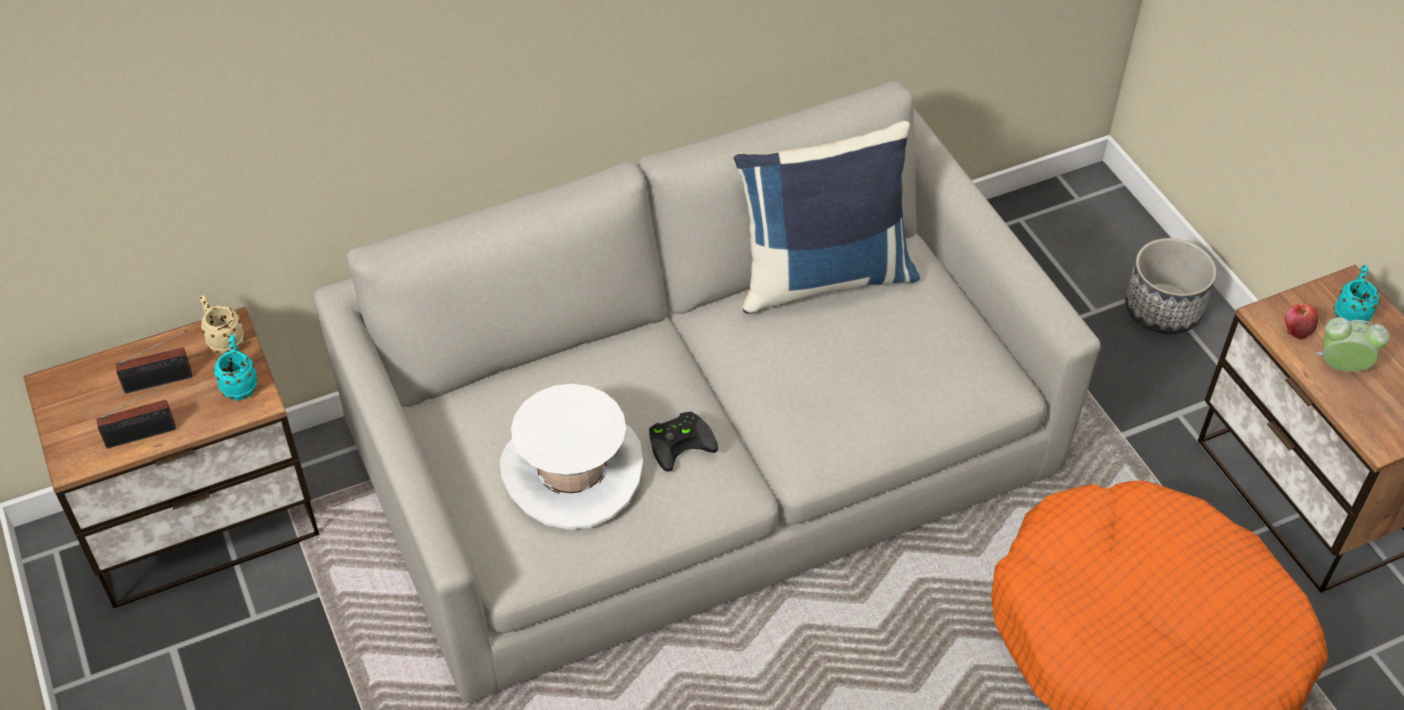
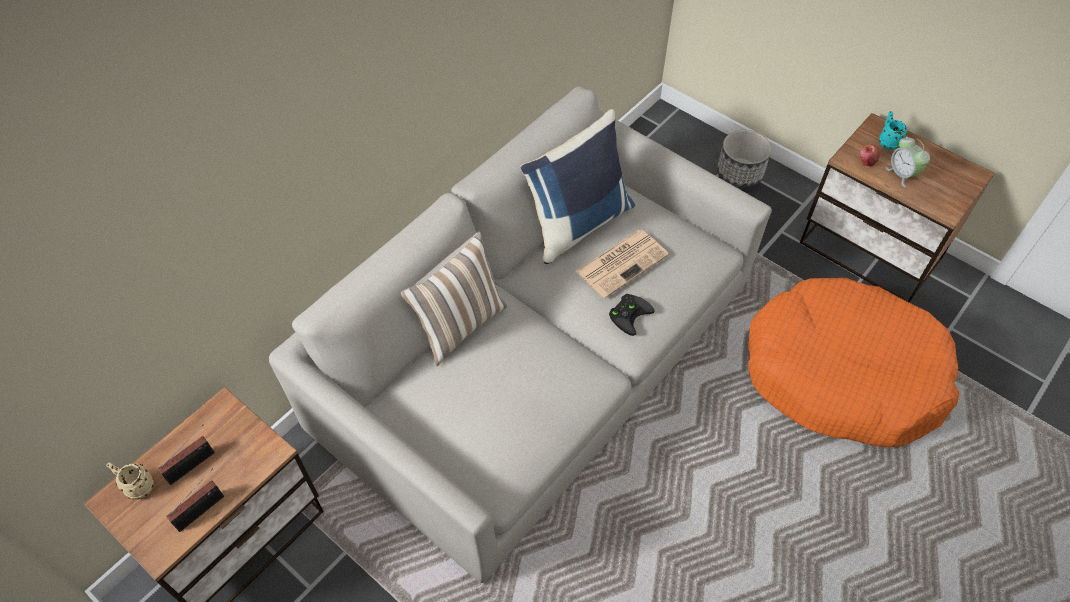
camera: 25 degrees left, 5 degrees up
(223, 340) = (222, 417): beige mug -> beige mug (136, 486)
(240, 384) = (253, 444): turquoise mug -> none
(572, 471) = (499, 410): white hat -> none
(583, 349) = (459, 325): none -> pillow
(681, 441) = (555, 362): black game controller -> black game controller (629, 314)
(853, 348) = (622, 262): none -> newspaper
(1341, 367) = (902, 174): alarm clock -> alarm clock turned 105 degrees counterclockwise

